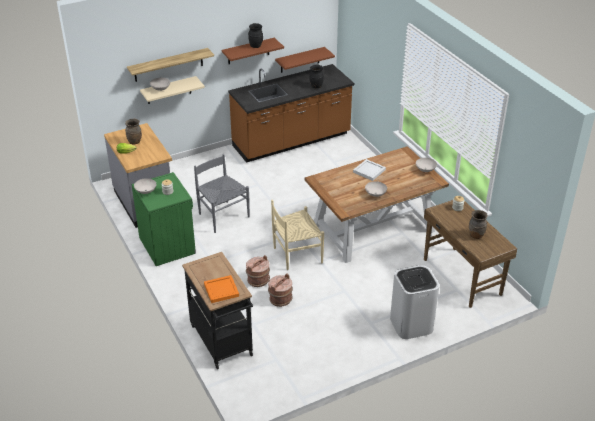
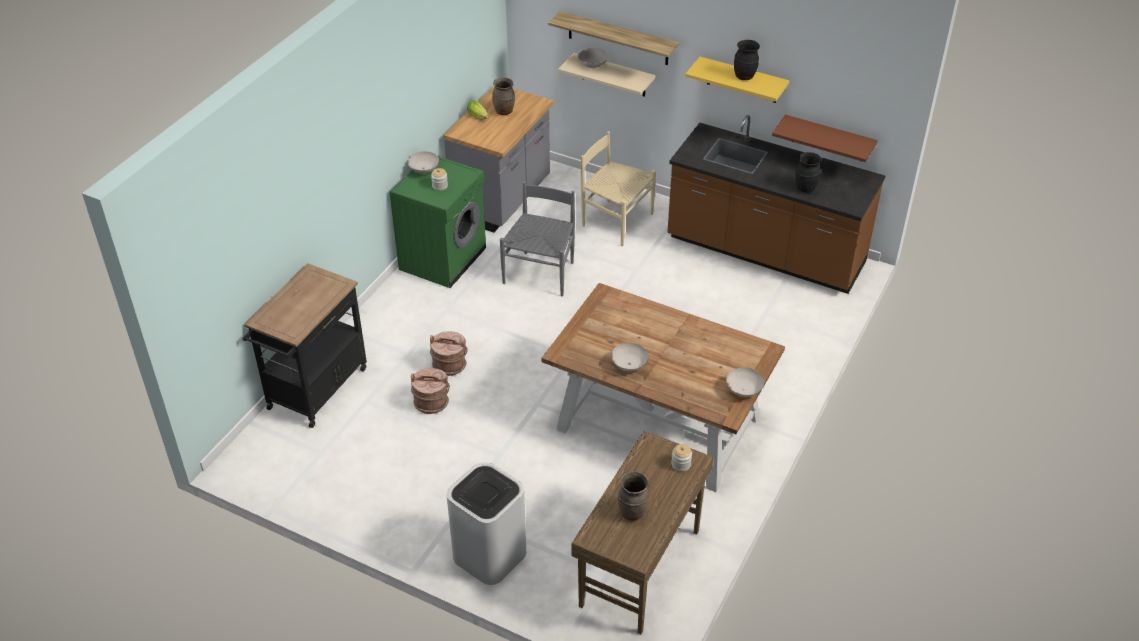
camera: 55 degrees right, 5 degrees up
(221, 290) = (284, 316): orange tray -> none
(248, 51) = (742, 80): brown shelf -> yellow shelf
(296, 254) = (529, 375): beige chair -> beige chair (615, 221)
(369, 170) = (679, 335): white tray -> none

